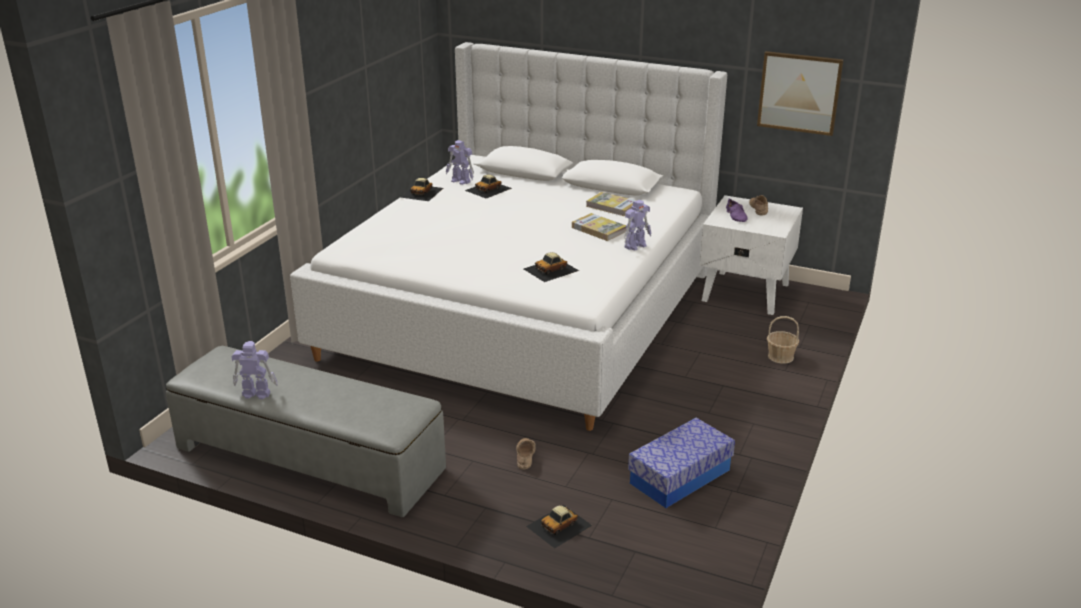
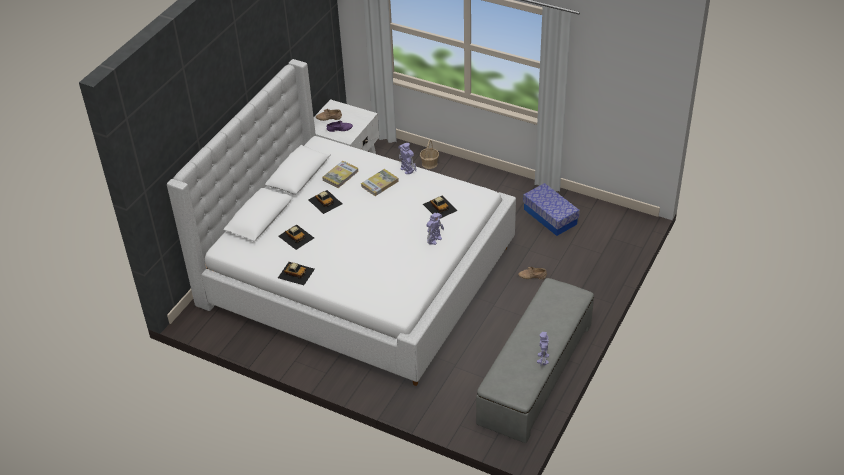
camera: 85 degrees left, 15 degrees up
(461, 181) = (275, 252): toy robot -> toy robot (434, 239)
(559, 526) = (593, 263): toy car -> toy car (325, 201)
(799, 92) = (313, 39): picture -> none

